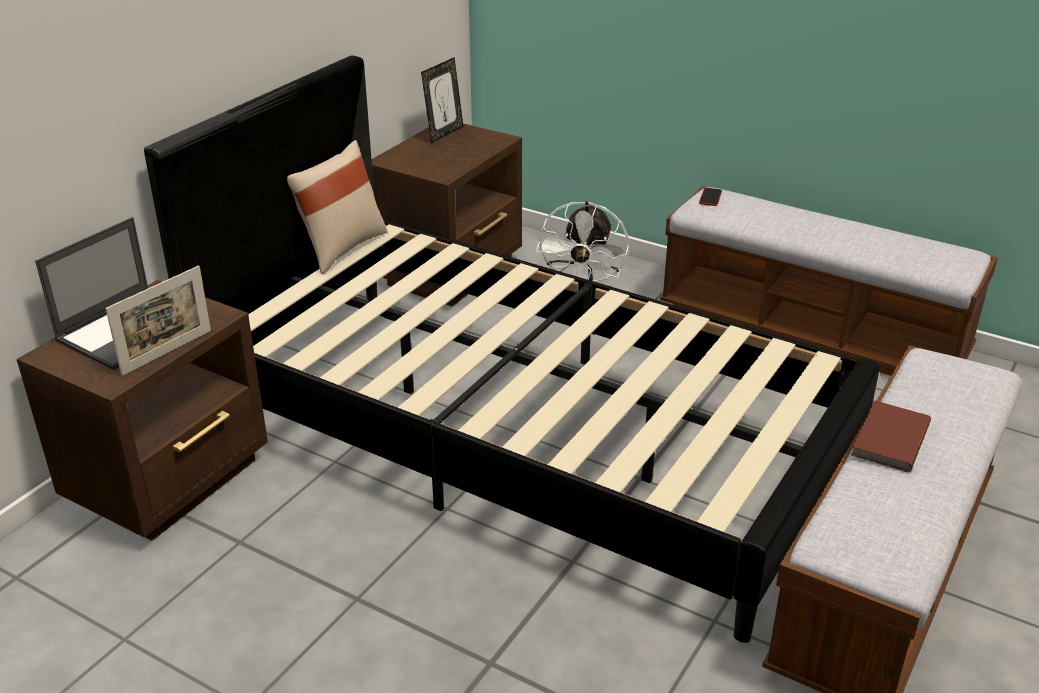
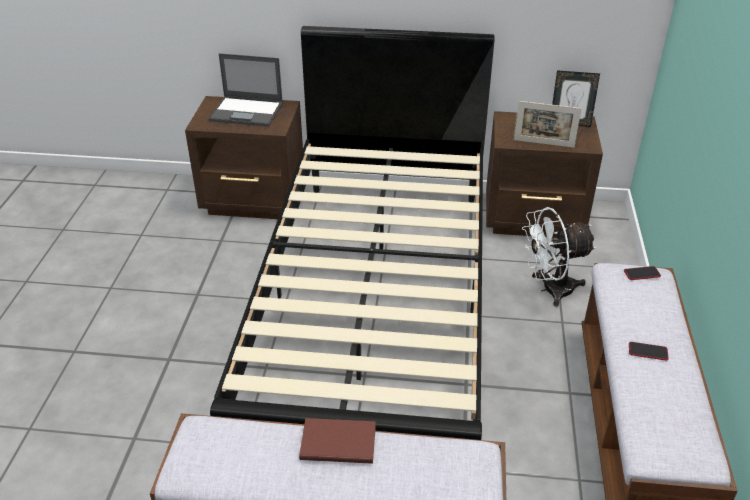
camera: 65 degrees right, 5 degrees up
(167, 352) = (233, 128): picture frame -> picture frame (543, 143)
(340, 248) = (433, 150): beige pillow -> none
(824, 232) = (648, 351): none -> phone

